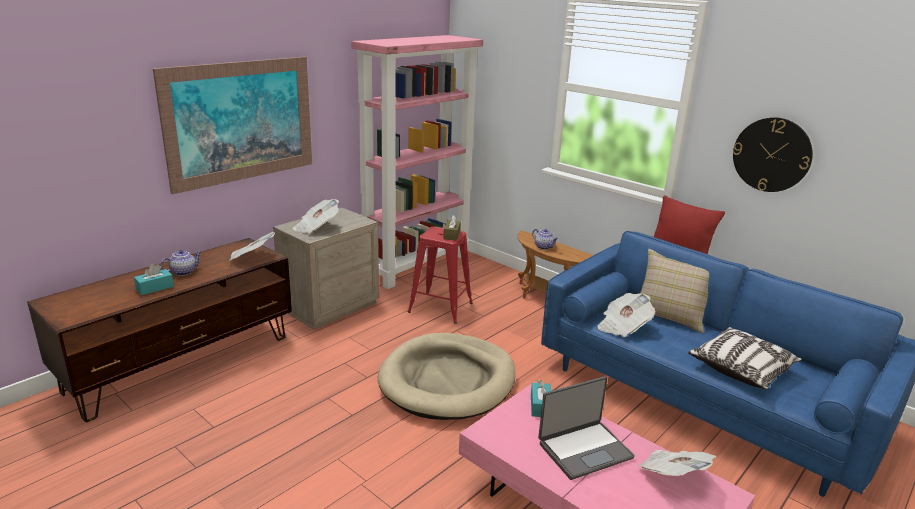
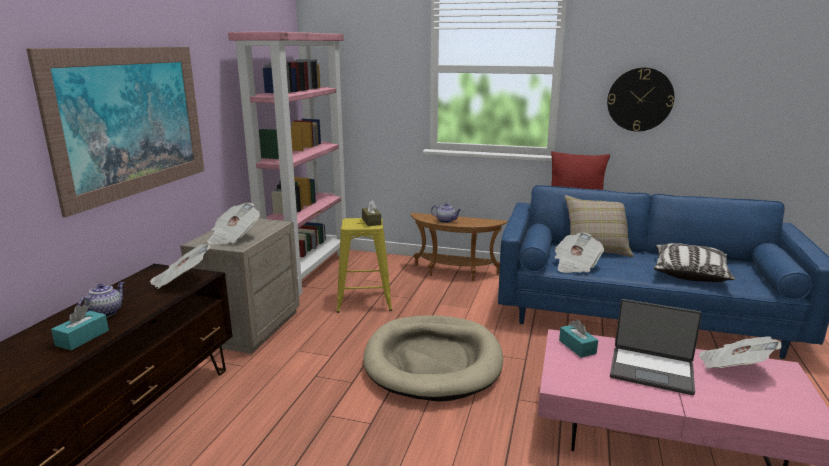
camera: 25 degrees left, 5 degrees down
(440, 308) = (364, 301): red stool -> yellow stool
(584, 449) = (651, 370): laptop -> laptop turned 75 degrees clockwise

